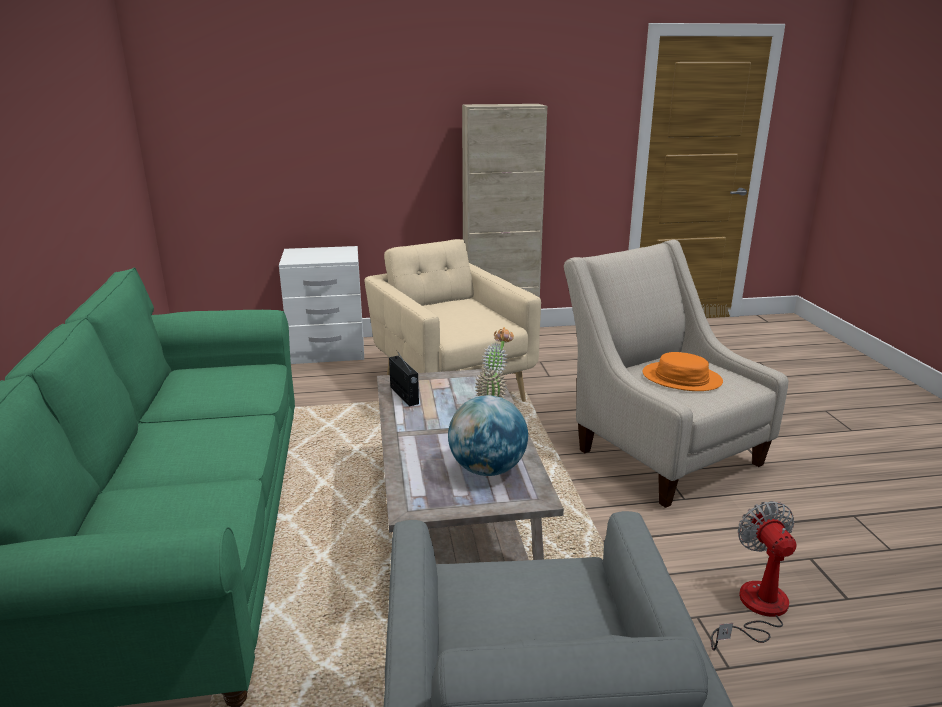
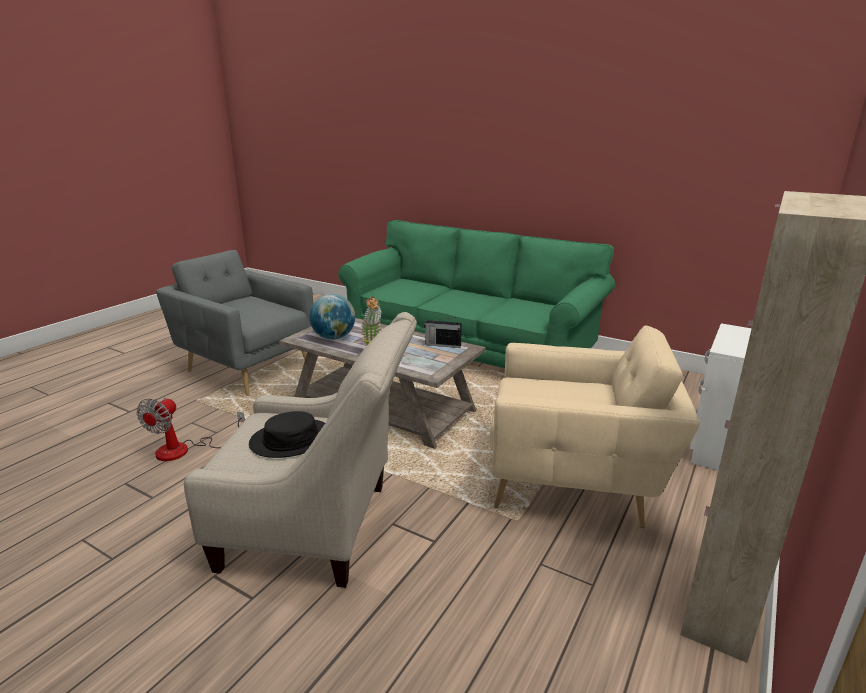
camera: 130 degrees right, 0 degrees up
(681, 378) = (291, 440): orange hat -> black hat
(755, 609) = (184, 450): fan -> fan turned 75 degrees clockwise

